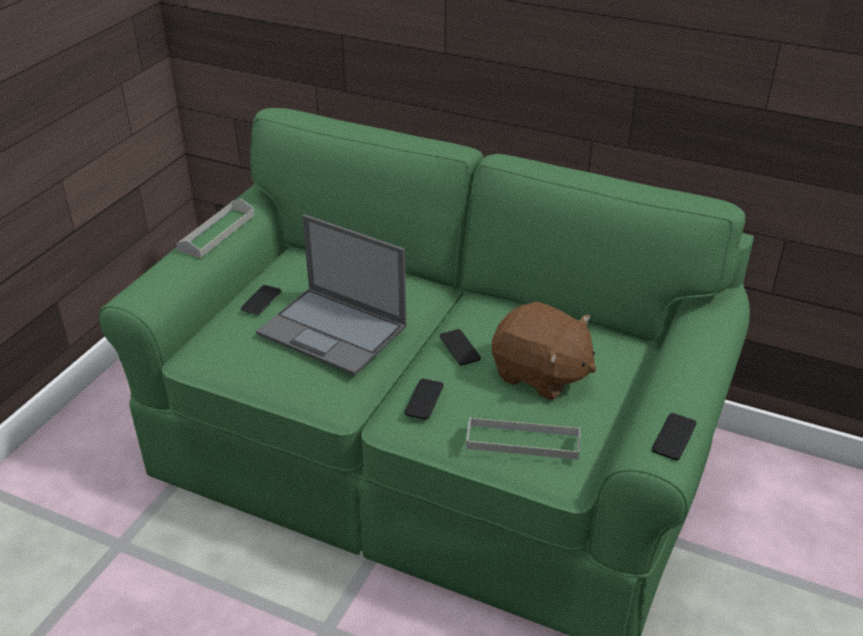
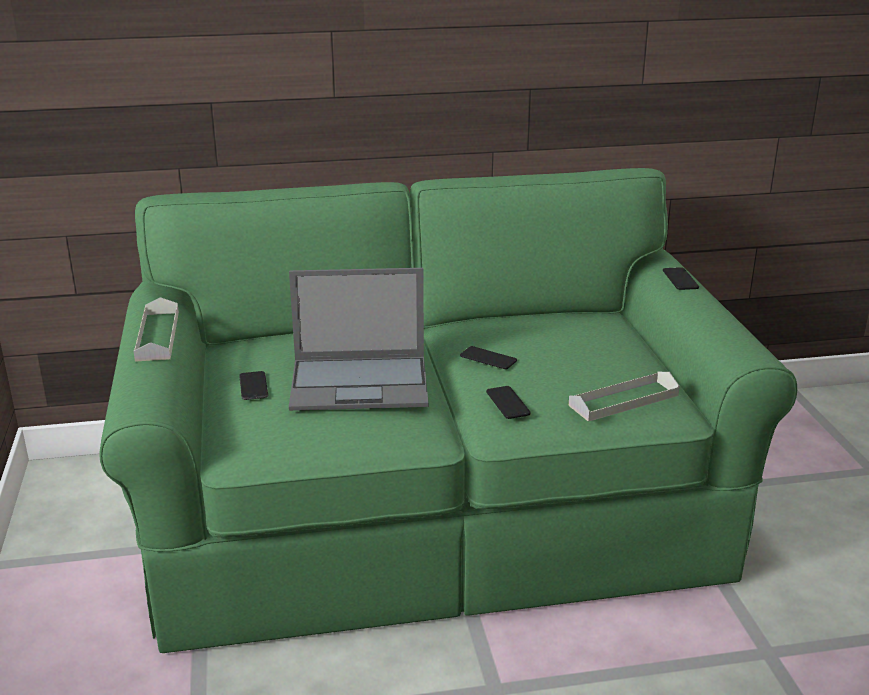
camera: 35 degrees left, 10 degrees down
(540, 375) = (576, 354): brown plush toy -> none
(674, 437) = (749, 341): phone -> phone (680, 279)

